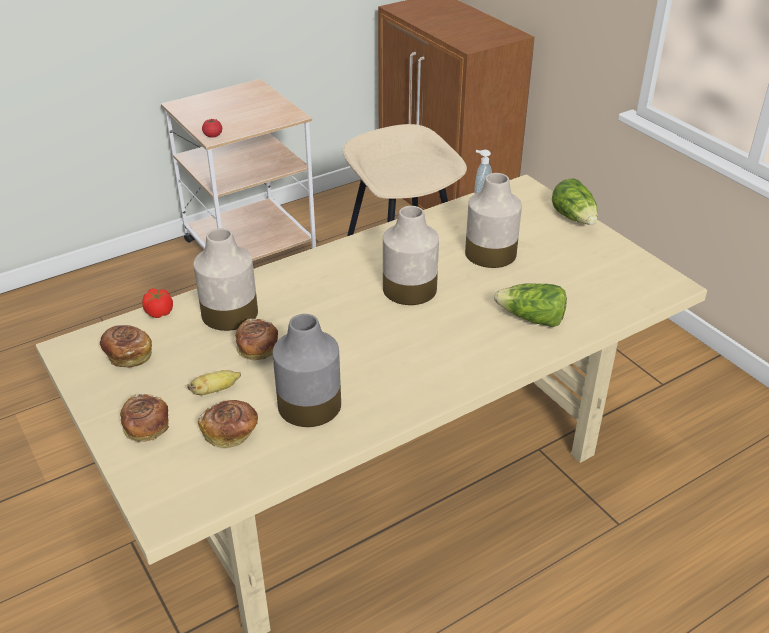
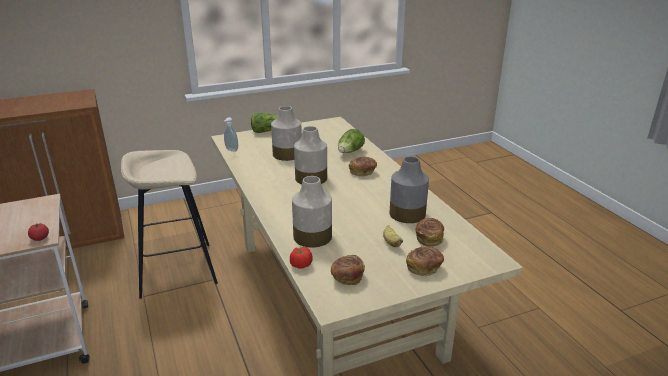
camera: 80 degrees left, 10 degrees down
(257, 350) = (355, 227): bread -> bread (363, 172)

